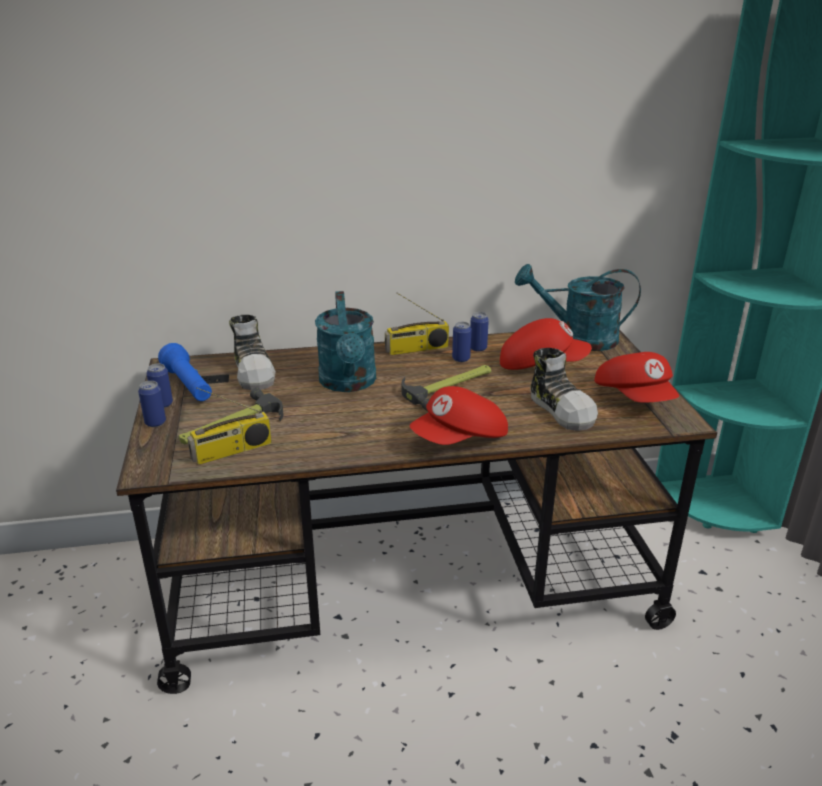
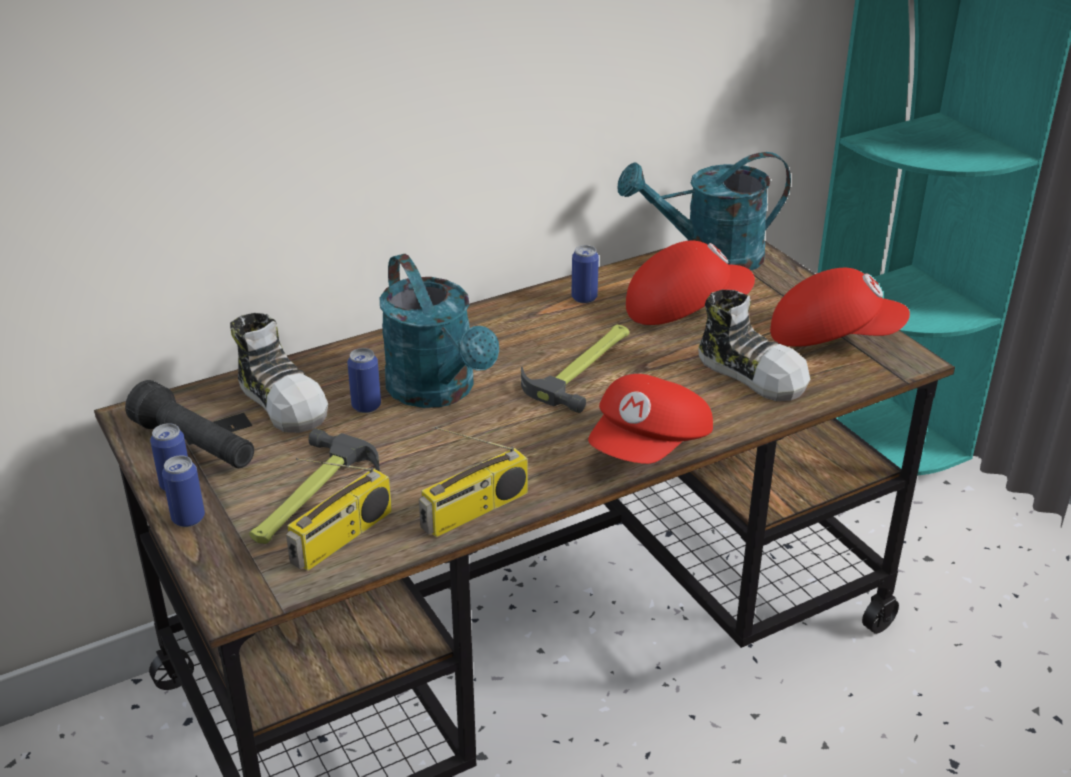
camera: 20 degrees left, 5 degrees up
(188, 386) = (195, 445): blue flashlight -> black flashlight
(416, 349) = (499, 315): radio -> radio (475, 511)
(461, 359) = (571, 319): can -> can (366, 406)
(635, 398) = (832, 336): red cap -> red cap turned 45 degrees counterclockwise

